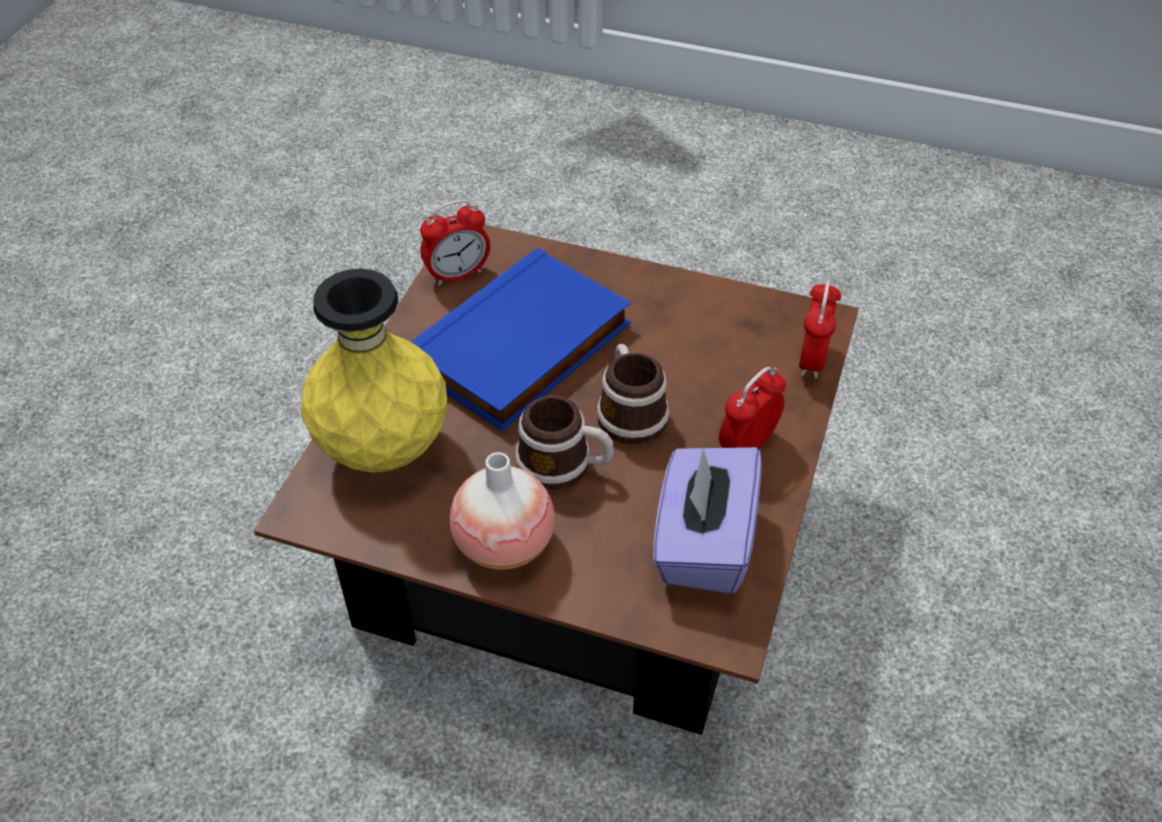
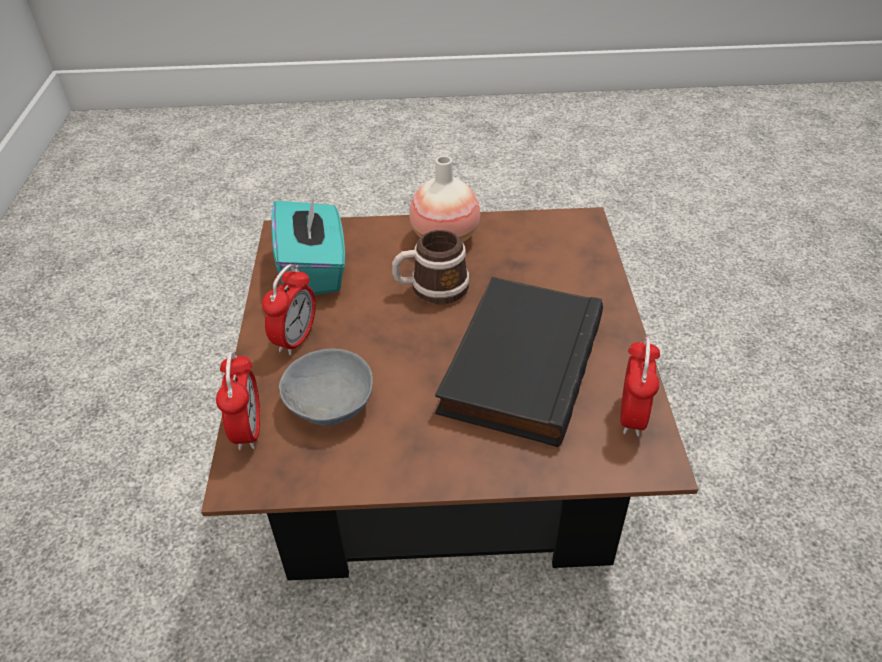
camera: 160 degrees right, 5 degrees down
(383, 450) = (565, 264): yellow vase -> none
(458, 275) = (632, 416): alarm clock -> alarm clock turned 150 degrees clockwise
(523, 349) = (518, 363): blue book -> black book
(629, 411) = (400, 338): mug -> none
(702, 544) = (314, 270): purple tissue box -> turquoise tissue box
(724, 362) = (333, 403): none -> grey bowl

